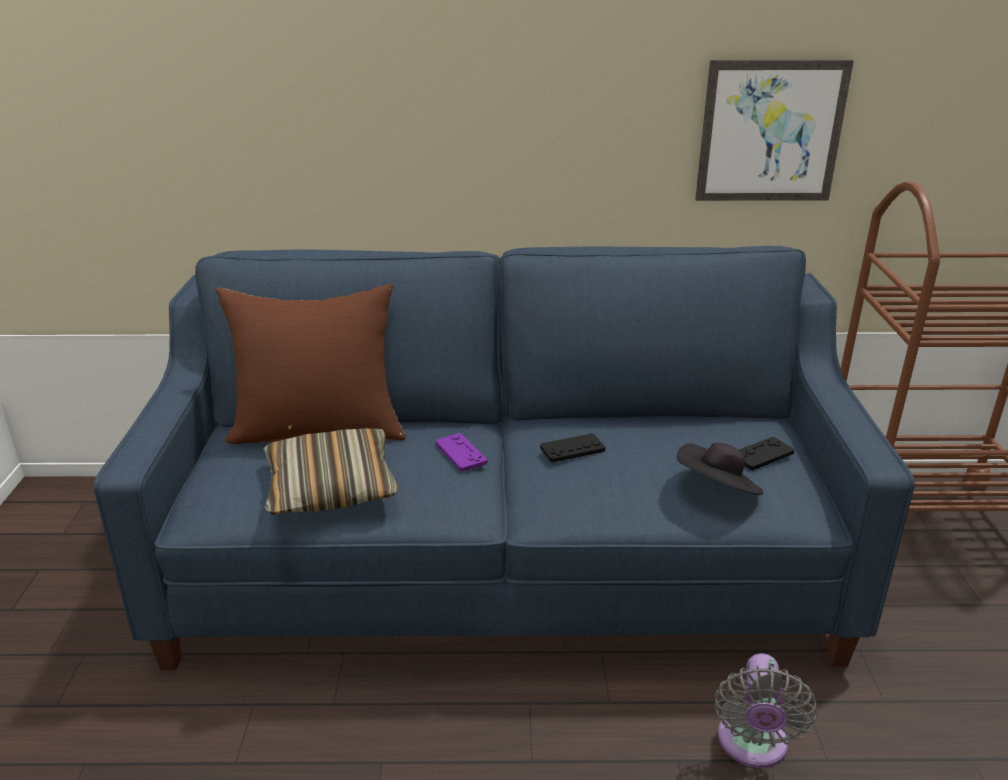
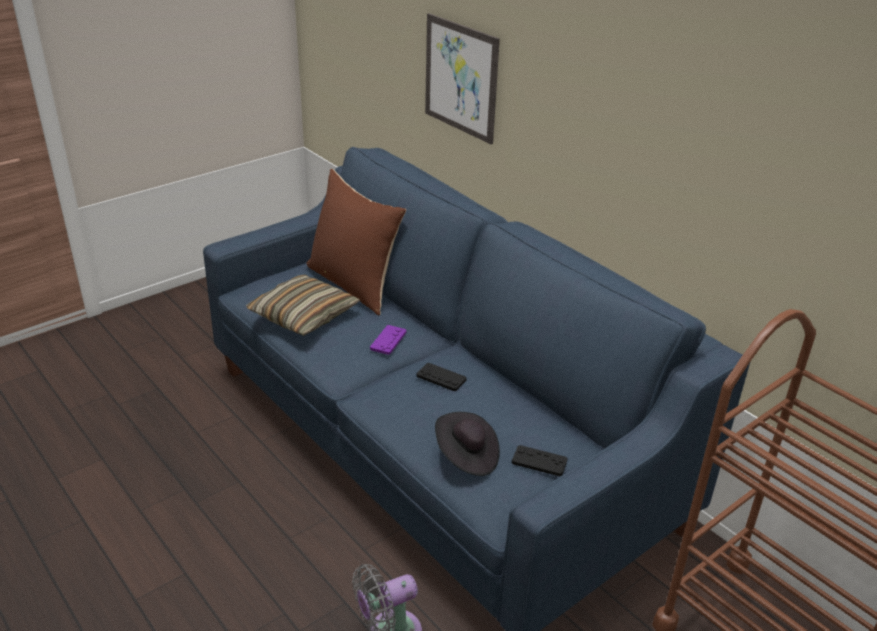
camera: 50 degrees right, 5 degrees up
(770, 132) = (740, 212): picture -> picture (460, 78)

